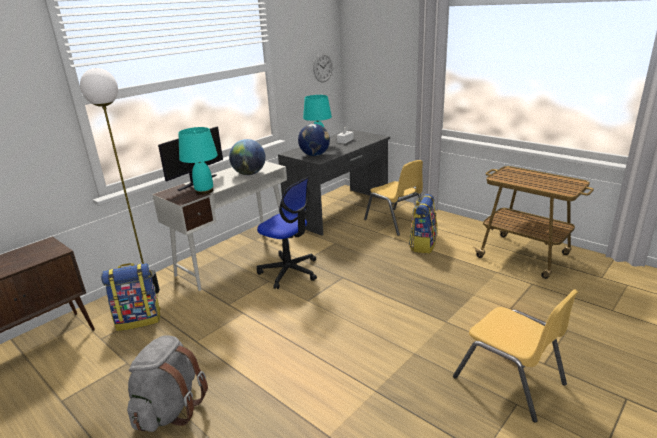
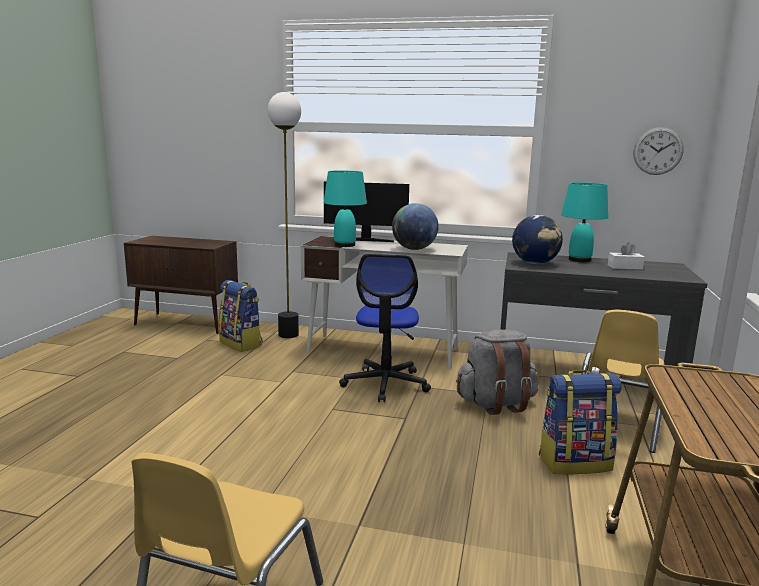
camera: 60 degrees right, 10 degrees down
(170, 409) = (119, 391): grey backpack -> grey backpack (496, 404)

